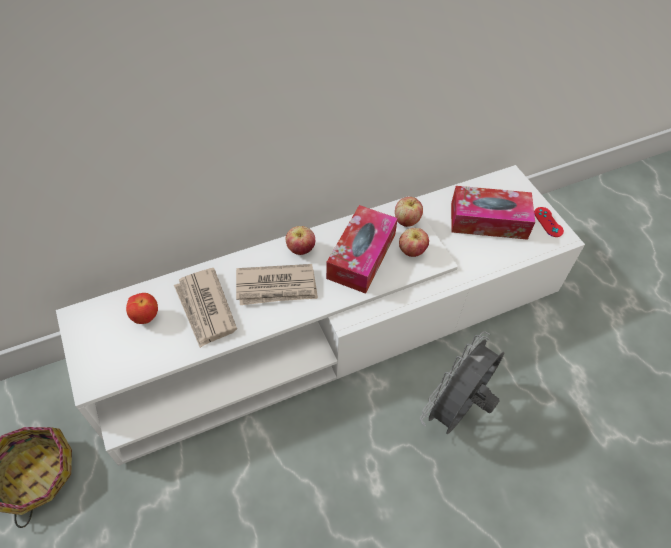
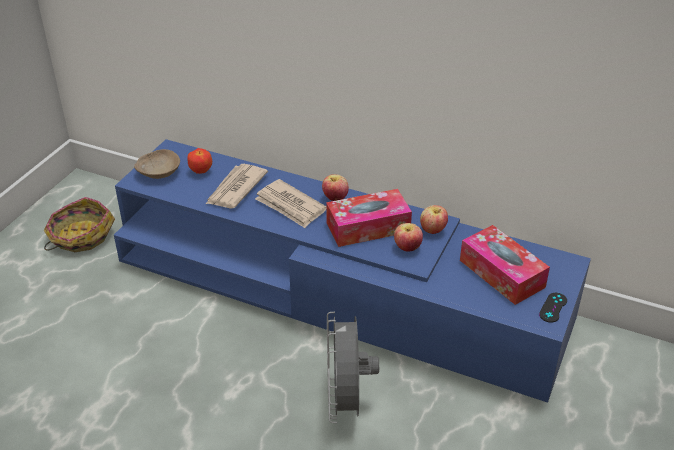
camera: 50 degrees right, 15 degrees down
(103, 352) = (158, 172): none -> beige bowl
(333, 325) = (337, 291): white tv stand -> blue tv stand
(456, 410) = (346, 402): grey fan -> grey fan turned 90 degrees counterclockwise
(548, 222) = (553, 307): red game controller -> black game controller

